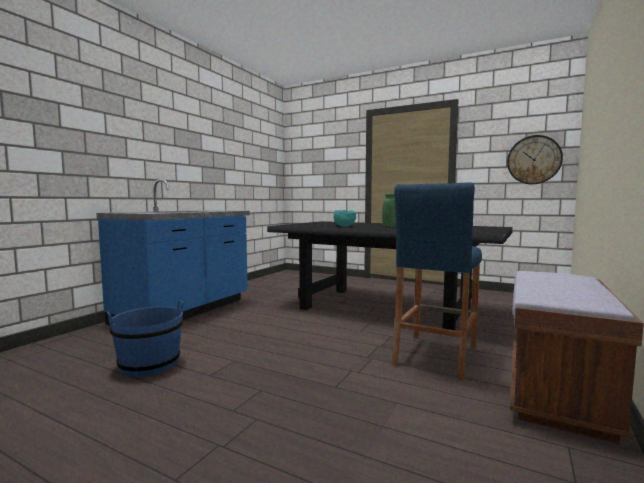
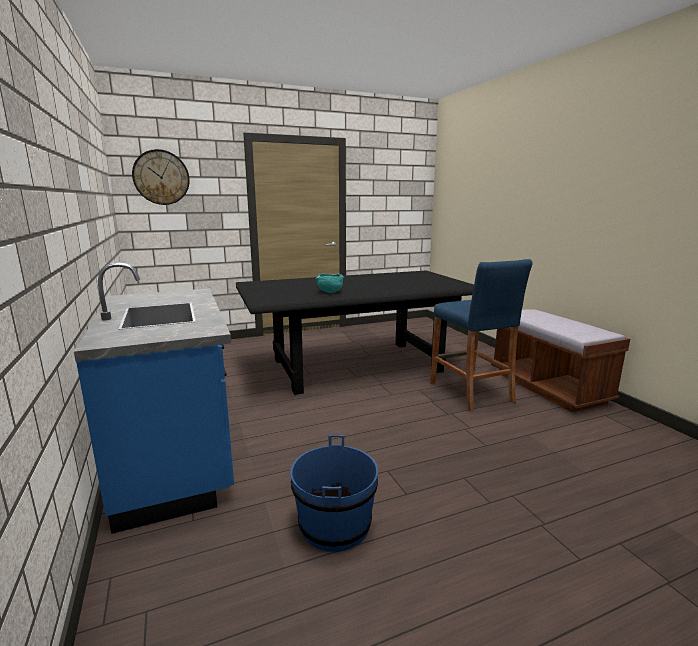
camera: 50 degrees left, 10 degrees up
(390, 226) = (362, 285): green vase -> none
(534, 160) = (405, 205): wall clock -> wall clock (161, 177)

